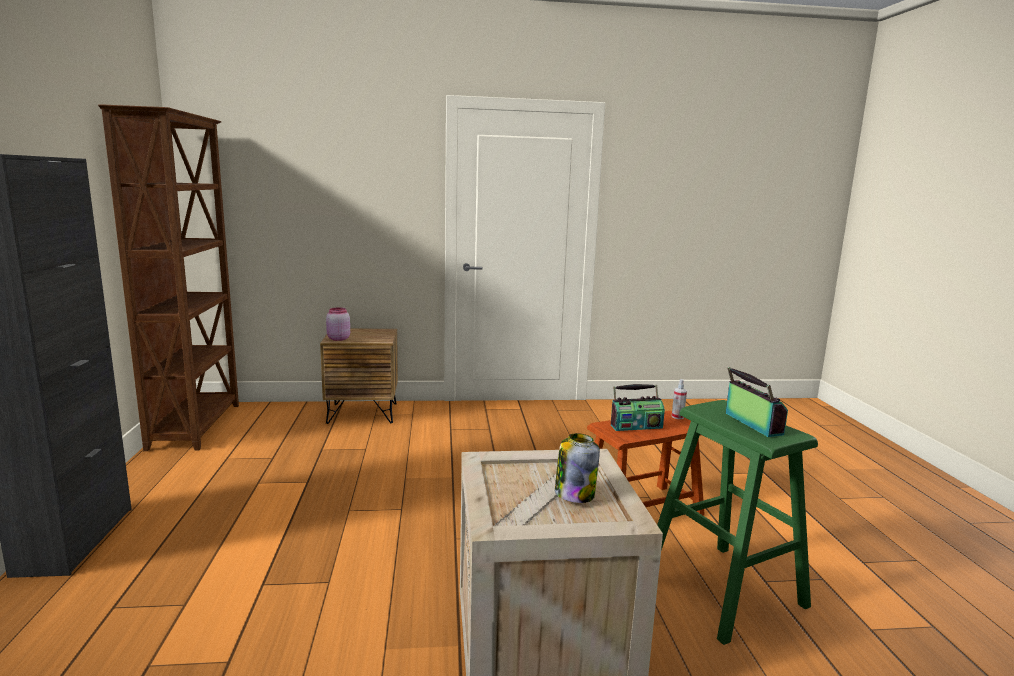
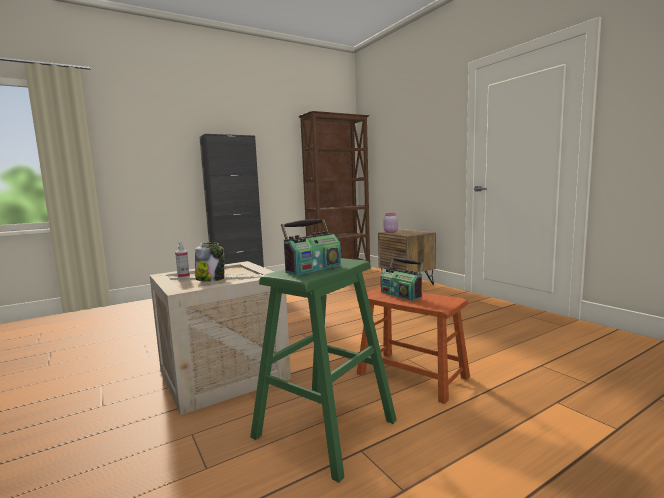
camera: 65 degrees right, 5 degrees down
(677, 417) = (451, 301): spray bottle -> spray bottle (183, 276)

